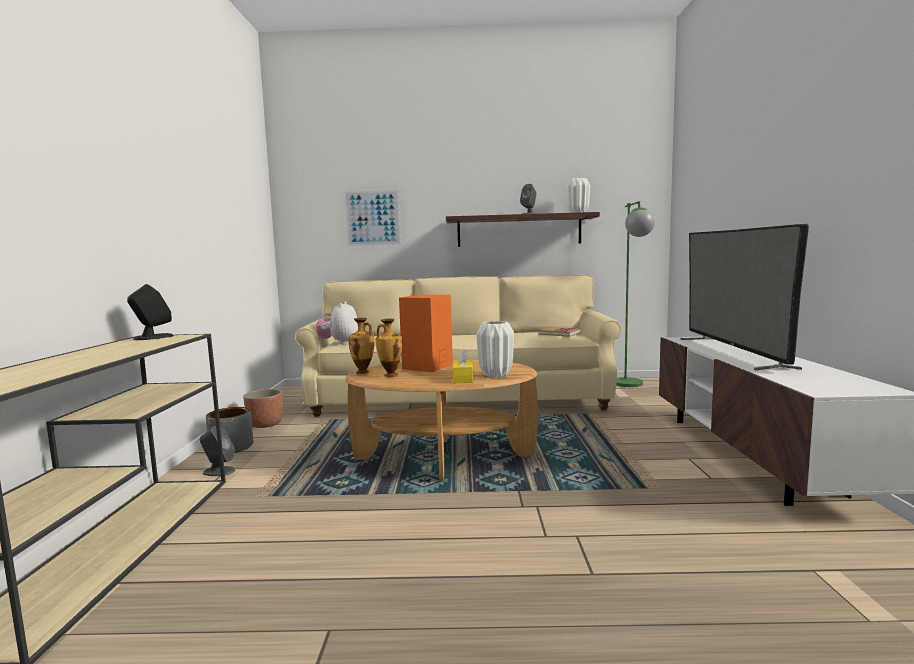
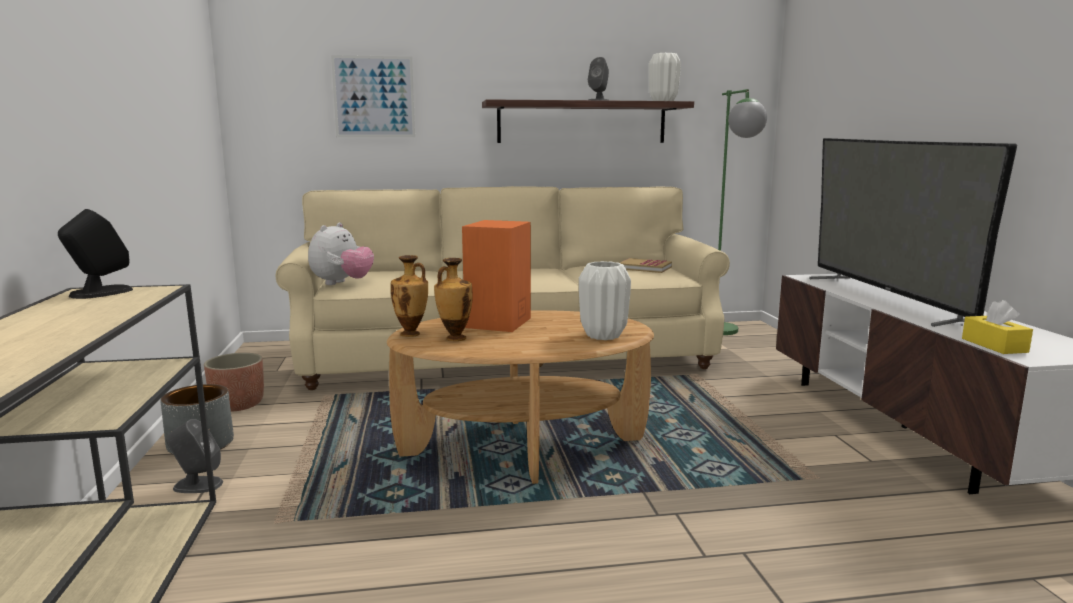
camera: 10 degrees left, 5 degrees up
(339, 343) = (342, 283): plush toy -> plush toy turned 150 degrees counterclockwise
(463, 378) = (562, 343): yellow tissue box -> yellow tissue box (994, 345)

